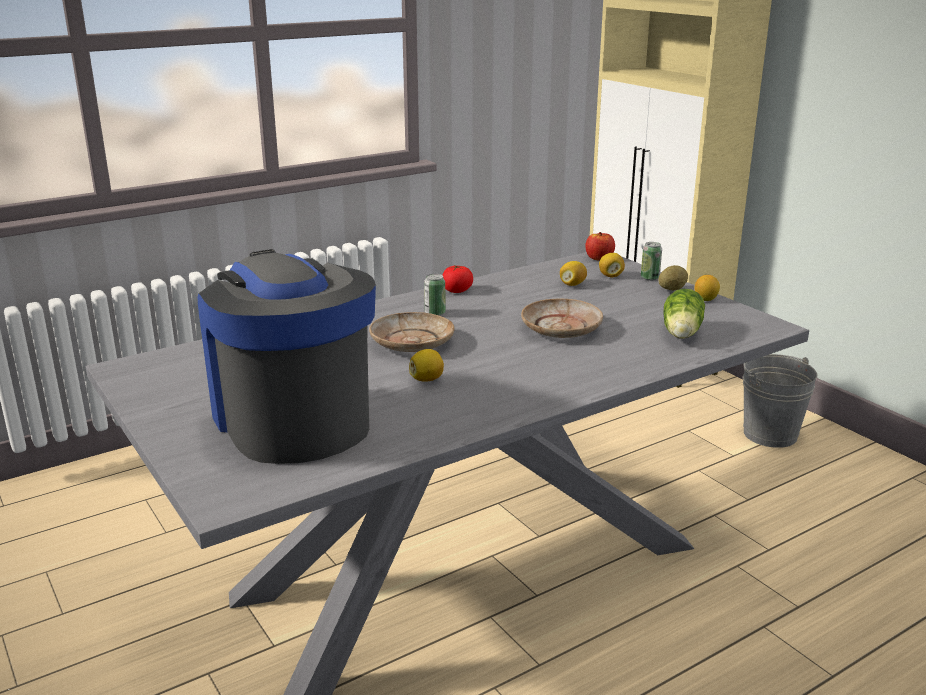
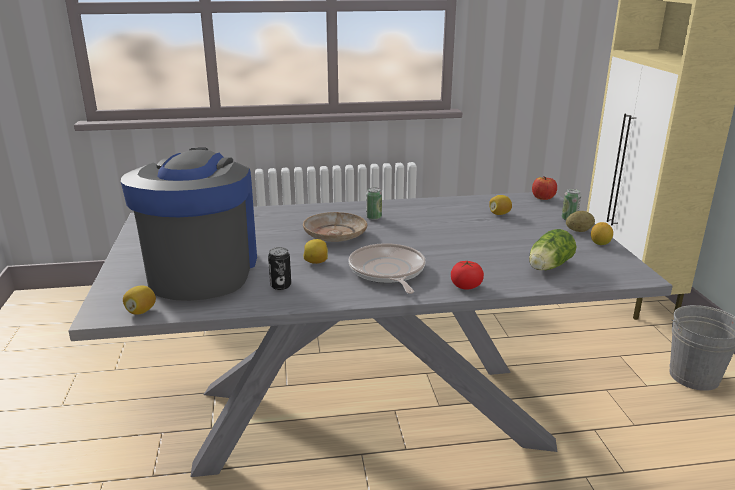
camera: 25 degrees right, 0 degrees up
(416, 416) = (280, 285): none -> can
(457, 290) = (407, 204): tomato -> tomato (466, 286)
(522, 374) = (387, 272): none -> frying pan
(561, 328) = (454, 245): beige plate -> none
(610, 276) = (537, 212): lemon -> lemon (141, 311)

